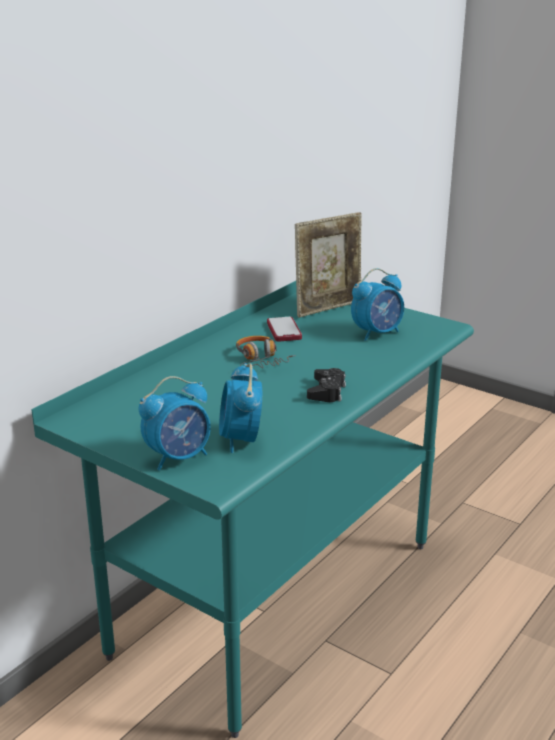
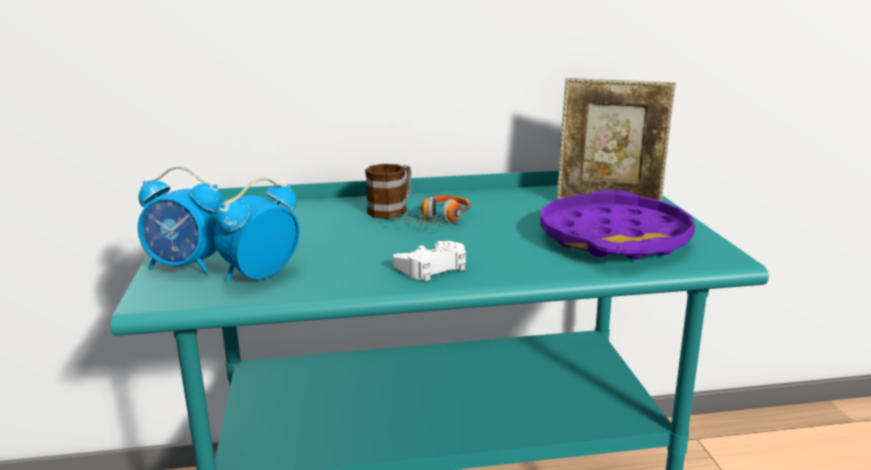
camera: 45 degrees right, 5 degrees down
(211, 362) = (392, 209): none -> mug
(284, 330) = (517, 207): phone -> none
(327, 391) = (433, 268): black game controller -> white game controller
(377, 333) = (614, 238): alarm clock -> purple tray

